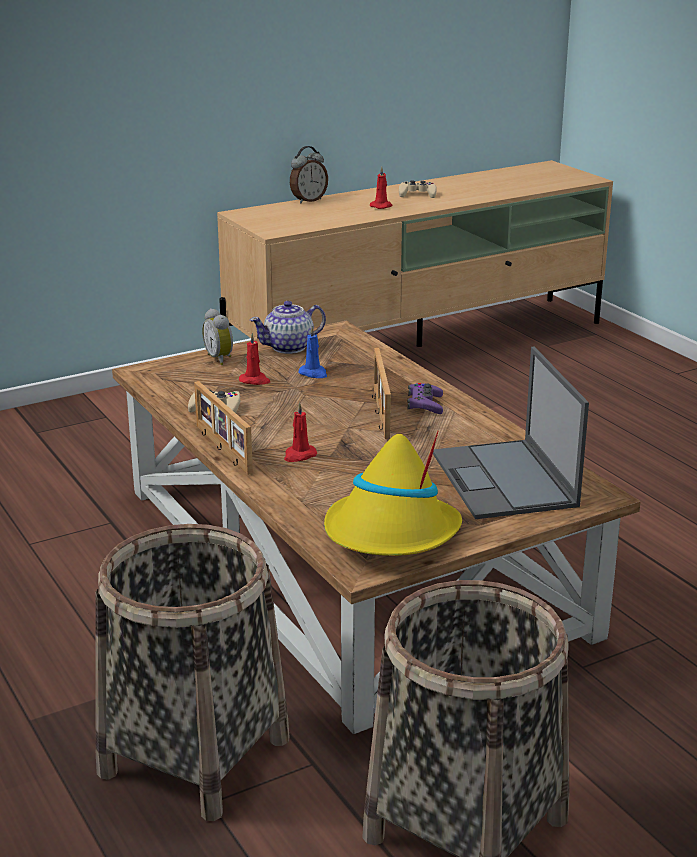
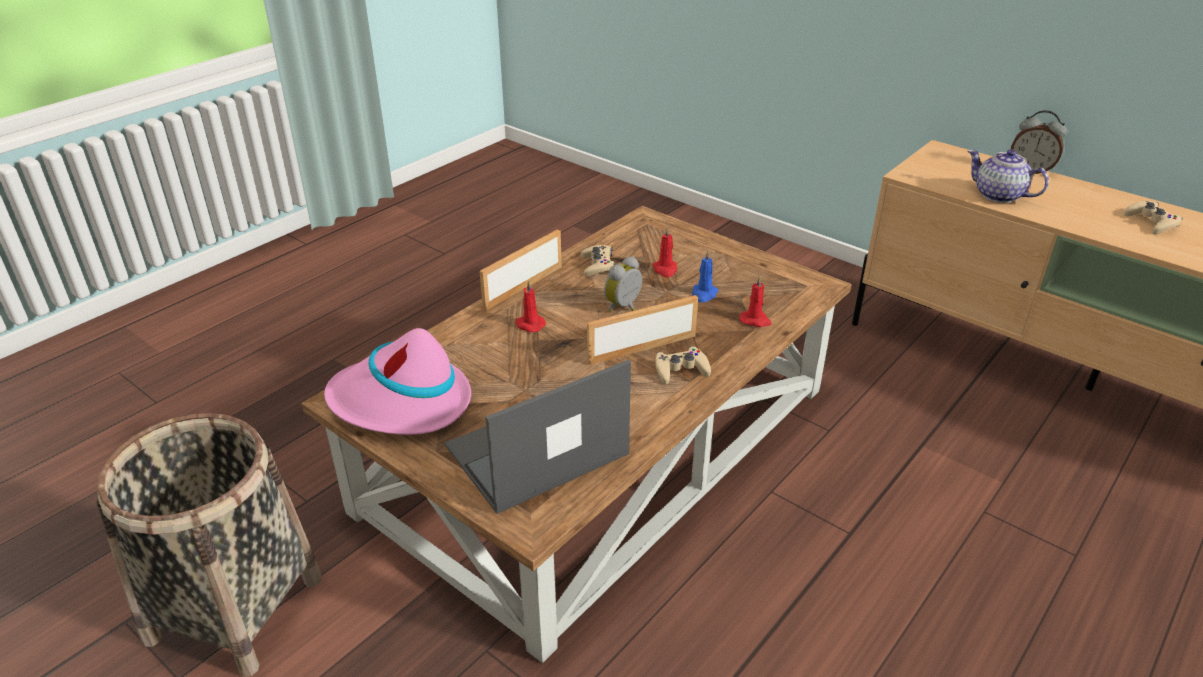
camera: 70 degrees right, 10 degrees up
(194, 756) = (307, 439): basket -> none
(221, 359) = (698, 243): alarm clock -> alarm clock (625, 307)
(289, 347) = (753, 269): teapot -> teapot (999, 196)
(382, 206) = (1072, 211): red candle -> red candle (755, 320)
(391, 535) = (401, 403): yellow hat -> pink hat
(425, 404) = (680, 370): purple game controller -> beige game controller

